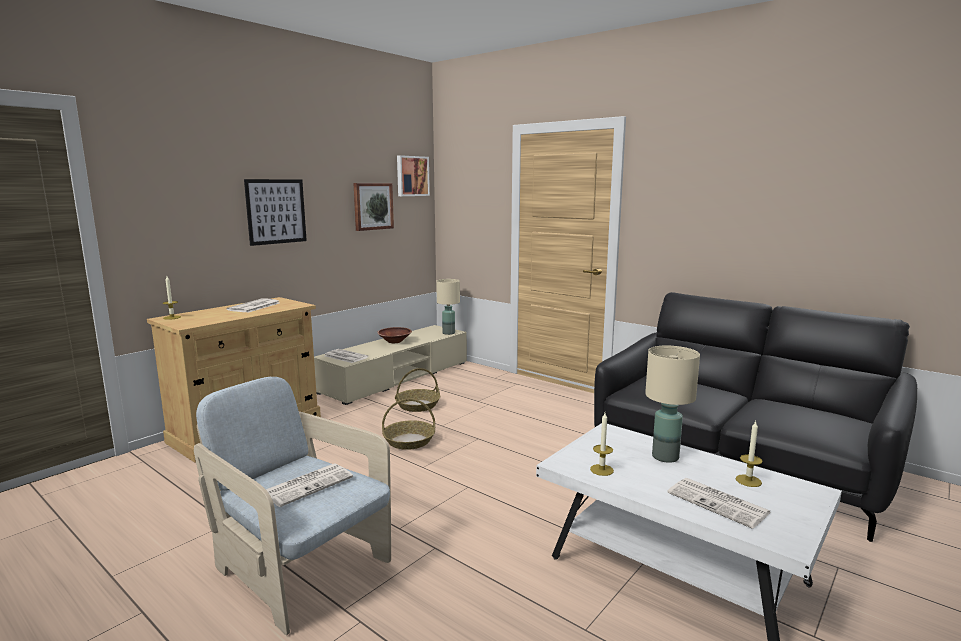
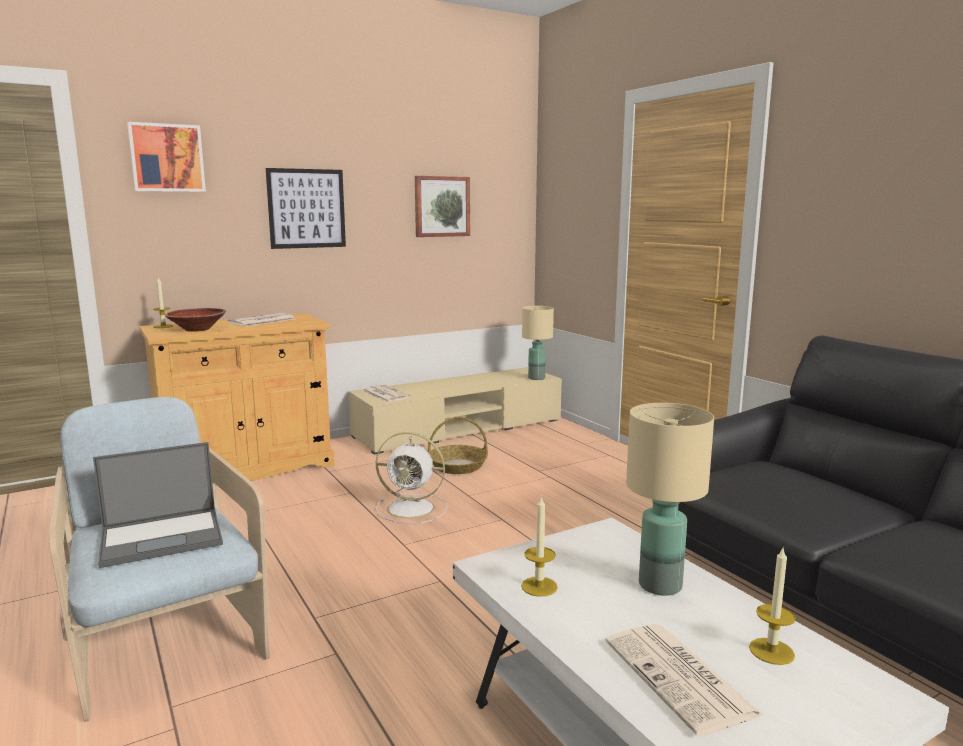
camera: 20 degrees right, 0 degrees up
(308, 484) = (163, 537): newspaper -> laptop
(395, 341) = (460, 382): brown bowl -> brown bowl (197, 329)
(409, 441) = (413, 509): basket -> white fan
(412, 176) = (501, 168): picture -> picture (167, 158)

